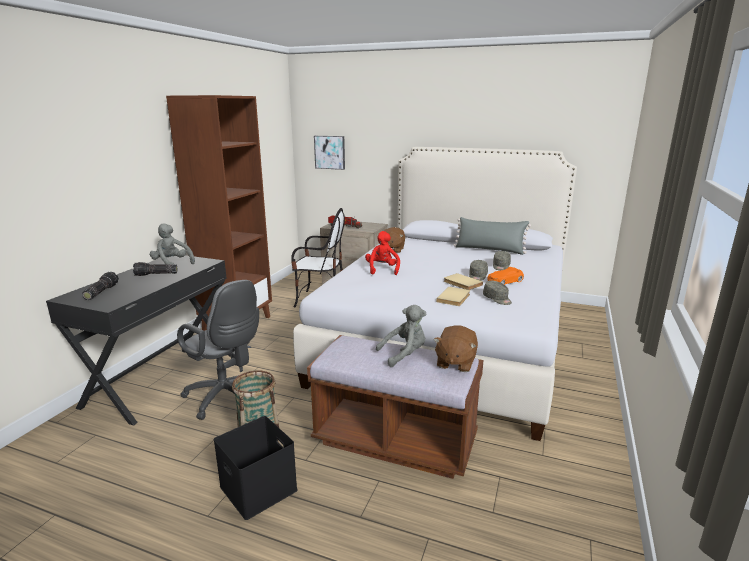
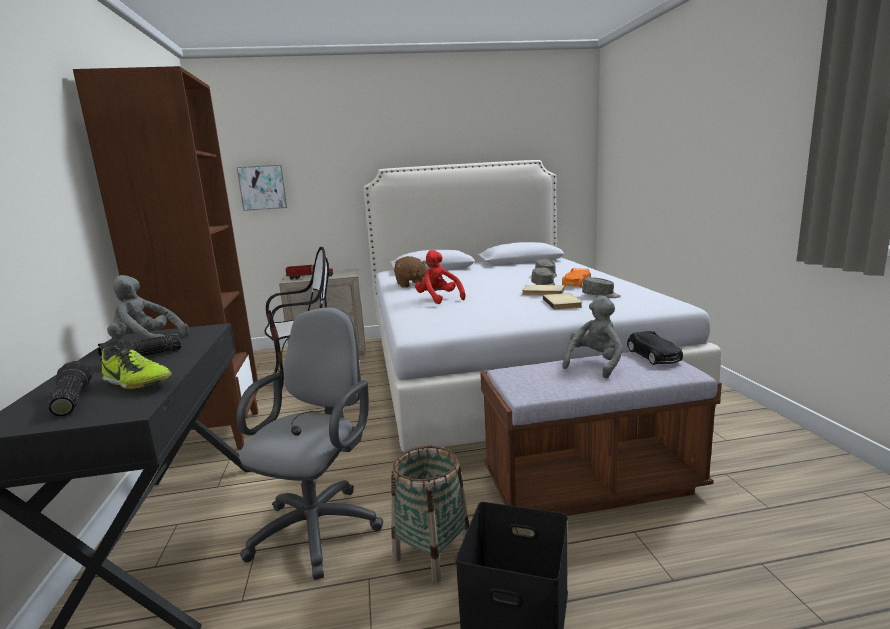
camera: 30 degrees left, 5 degrees down
(132, 290) = (137, 383): none -> shoe
(227, 398) = (320, 525): grey office chair -> grey office chair turned 75 degrees counterclockwise
(455, 363) = (653, 356): brown plush toy -> black toy car
(489, 250) = (507, 267): grey pillow -> none

